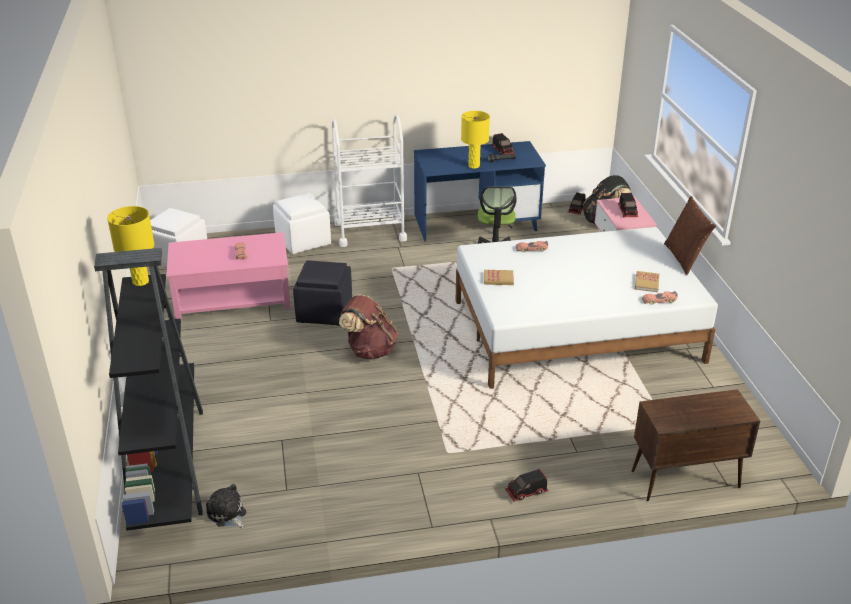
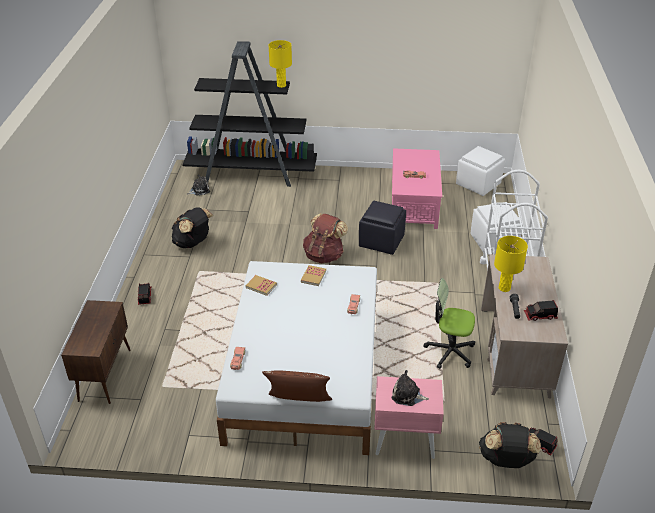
camera: 105 degrees right, 5 degrees up
(383, 478) = (193, 243): none -> black backpack
(476, 223) = (515, 353): blue desk -> beige desk
(627, 212) = (407, 395): toy truck -> plush toy
(646, 283) = (268, 362): book -> book (261, 286)

